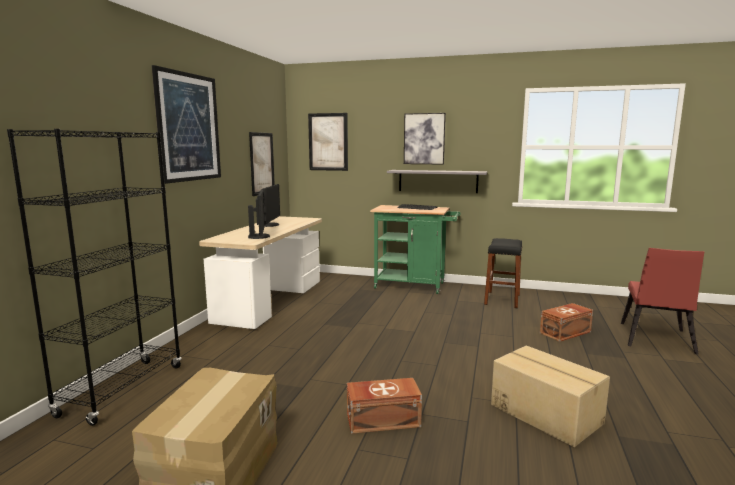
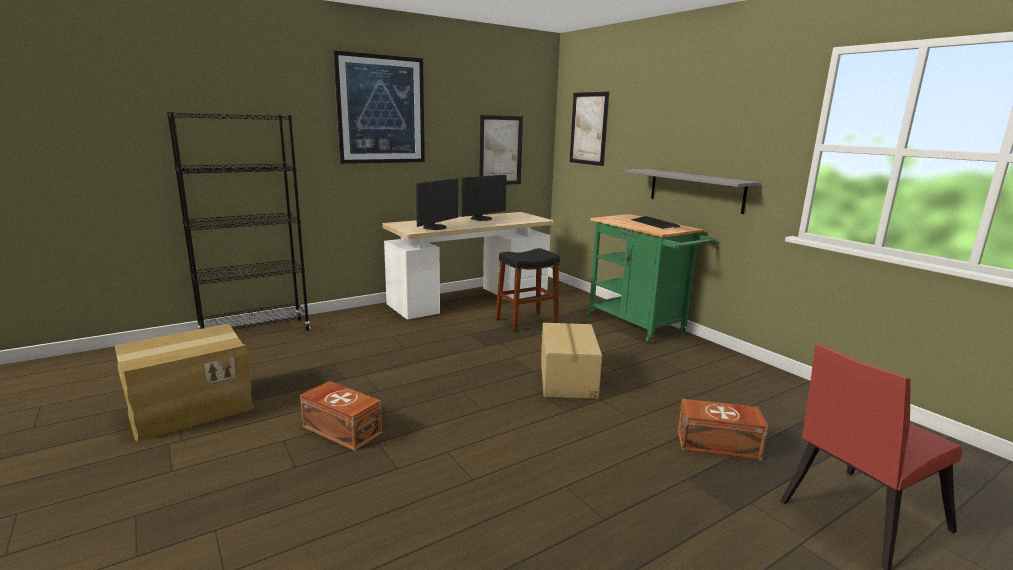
camera: 40 degrees right, 5 degrees up
(424, 139) = (686, 128): picture -> none
(502, 299) = (721, 376): black stool -> black stool (526, 321)
(546, 413) = (479, 505): cardboard box -> cardboard box (568, 378)

